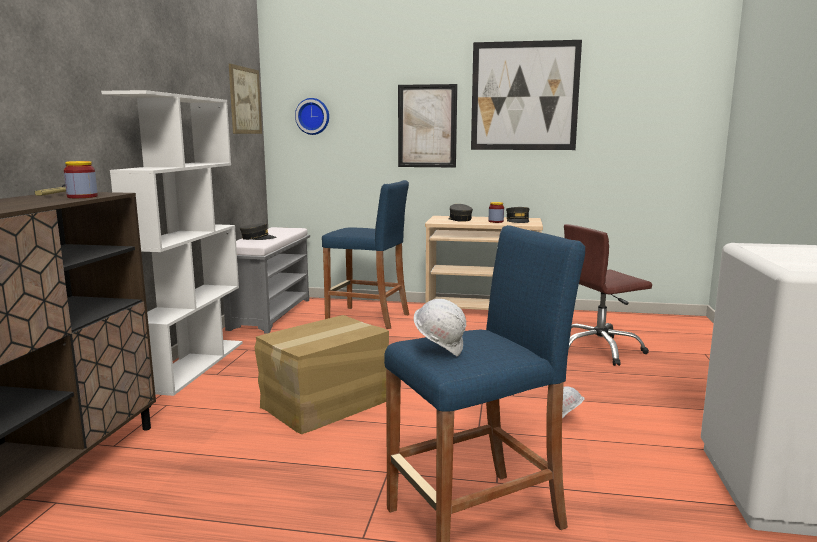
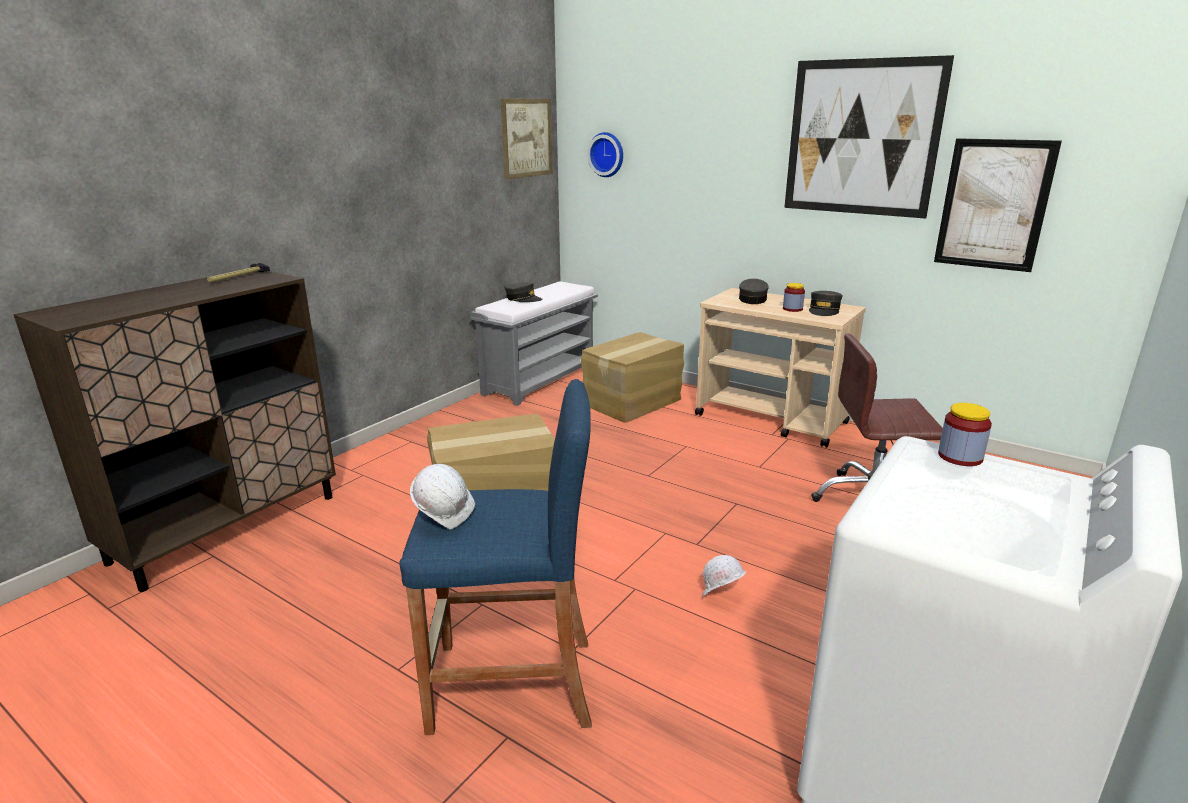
camera: 25 degrees right, 10 degrees up
(82, 197) = (245, 285): jar -> jar (960, 457)
(193, 365) = (420, 432): white bookcase -> none
(367, 318) = (633, 402): blue stool -> cardboard box
(427, 126) = (733, 173): picture -> picture (993, 205)

